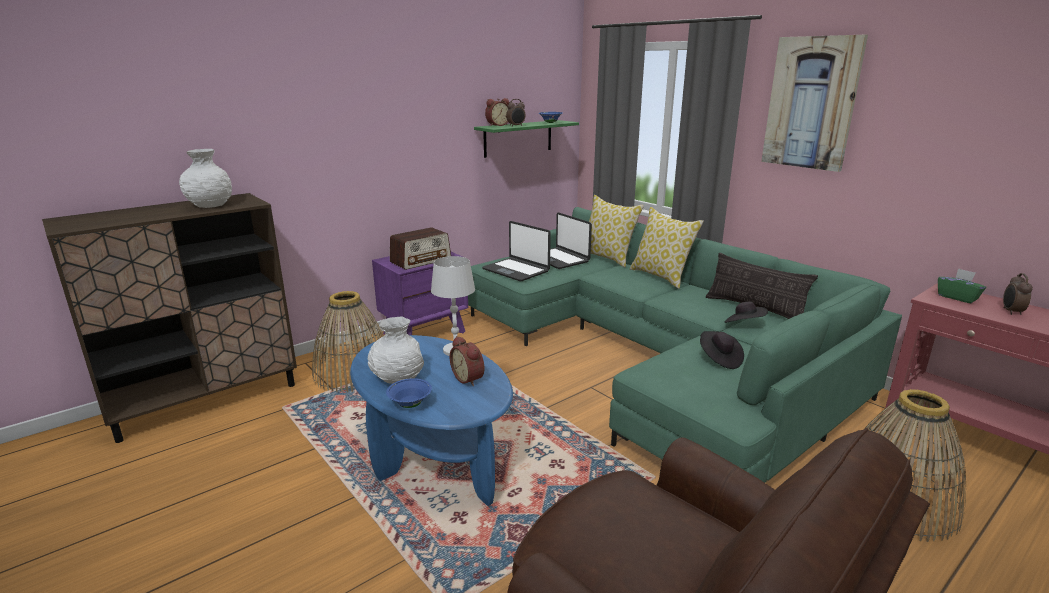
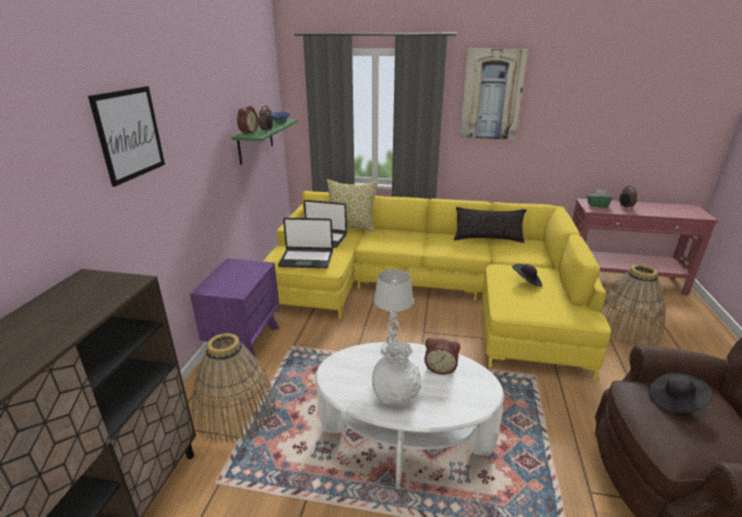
camera: 40 degrees left, 5 degrees up
(209, 205) = (80, 303): white vase -> none
(327, 99) = (129, 134): none -> picture
(410, 404) = (442, 413): blue bowl -> none
(421, 261) = (241, 278): radio -> none
(434, 456) = (404, 443): blue coffee table -> white coffee table
(654, 358) = (429, 293): green sofa -> yellow sofa
(661, 276) = (407, 232): pillow -> none
(744, 325) = (499, 252): black hat -> black hat (675, 402)

